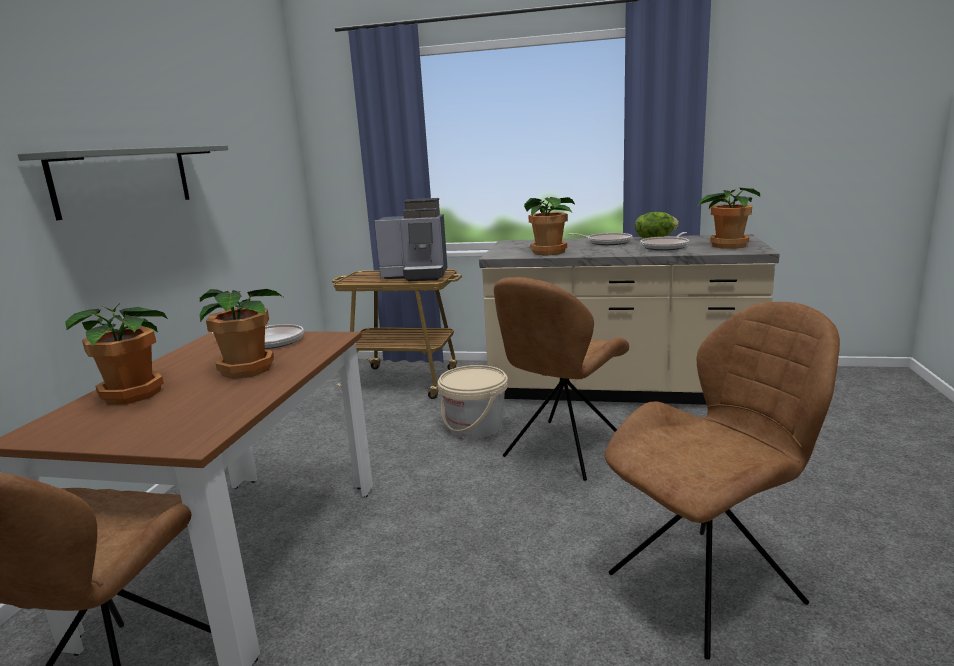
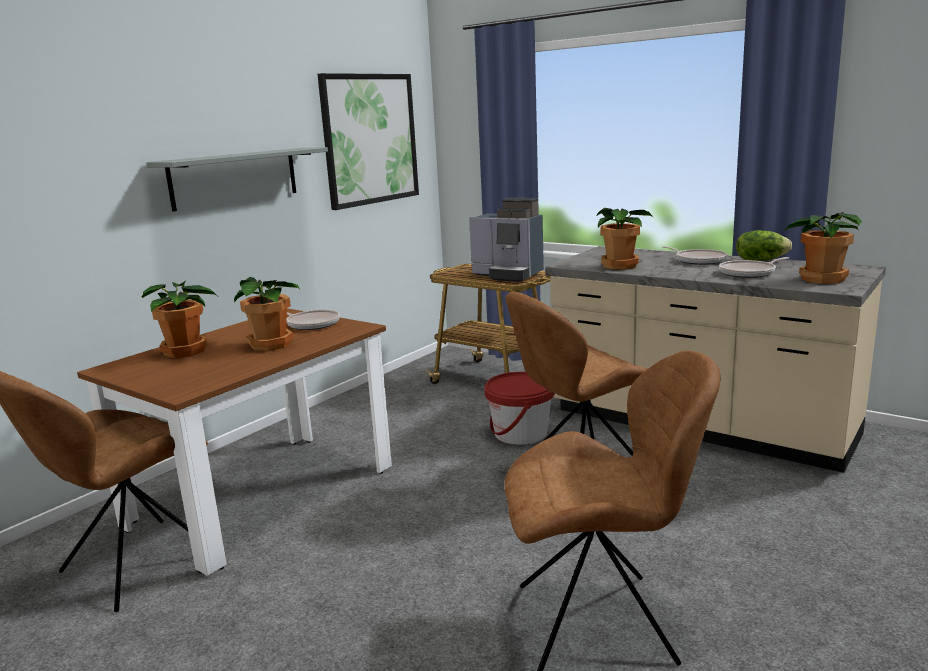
camera: 25 degrees right, 0 degrees up
(250, 143) = (370, 139): none -> picture
(475, 427) = (520, 433): beige bucket -> red bucket

